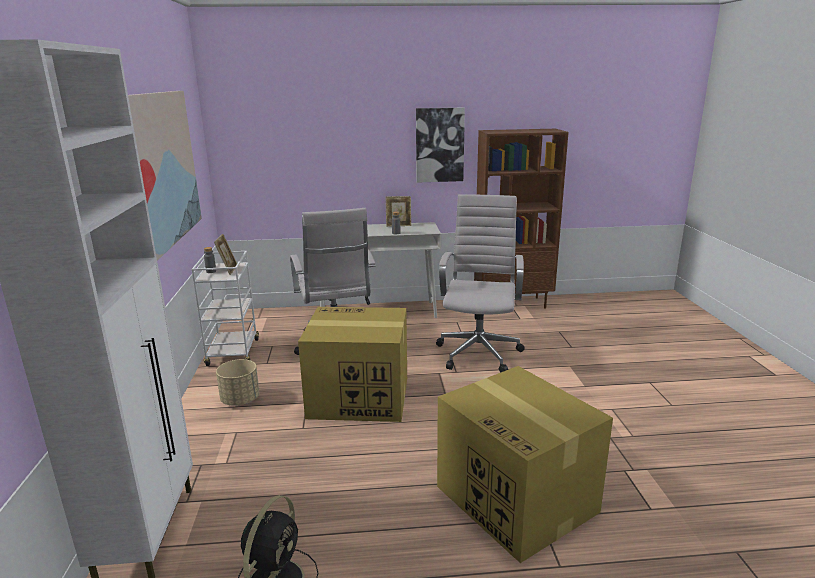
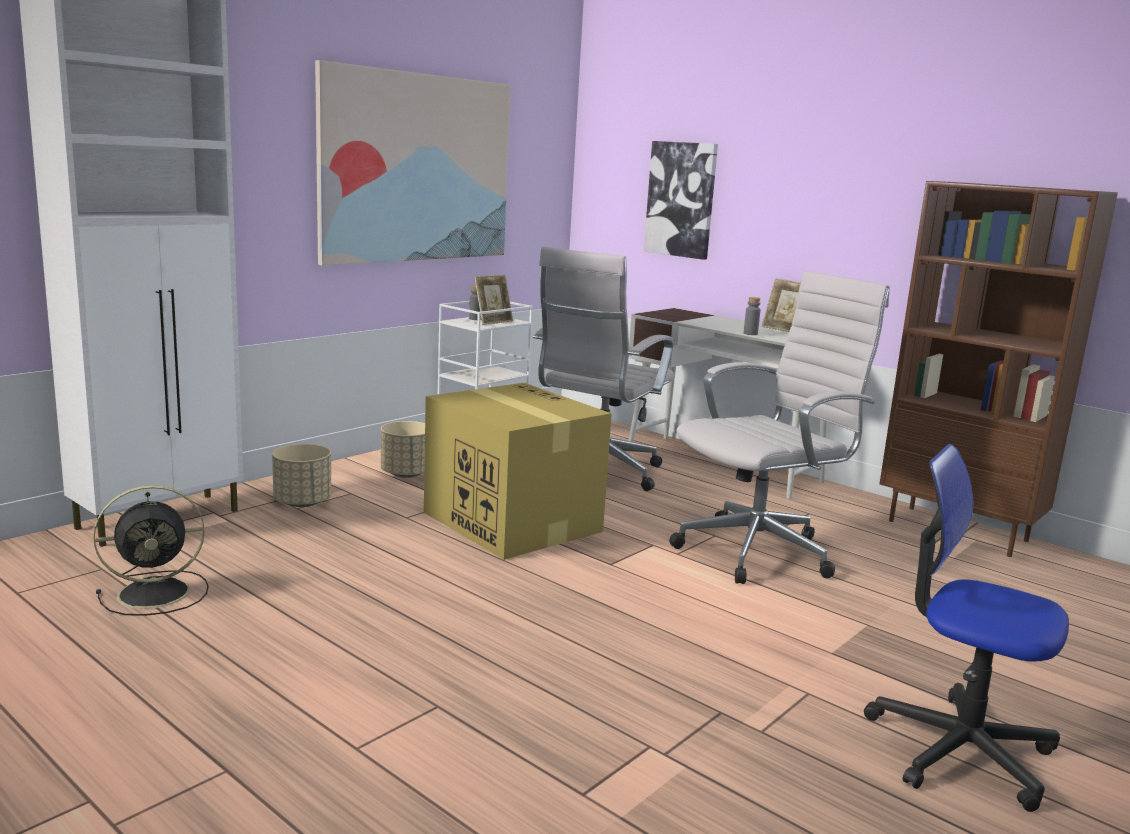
camera: 45 degrees right, 5 degrees down
(221, 457) = (303, 502): none -> beige planter
(439, 145) = (881, 203): picture -> picture (681, 199)
(517, 500) = (454, 680): cardboard box -> none
(676, 401) = (959, 749): none -> office chair

